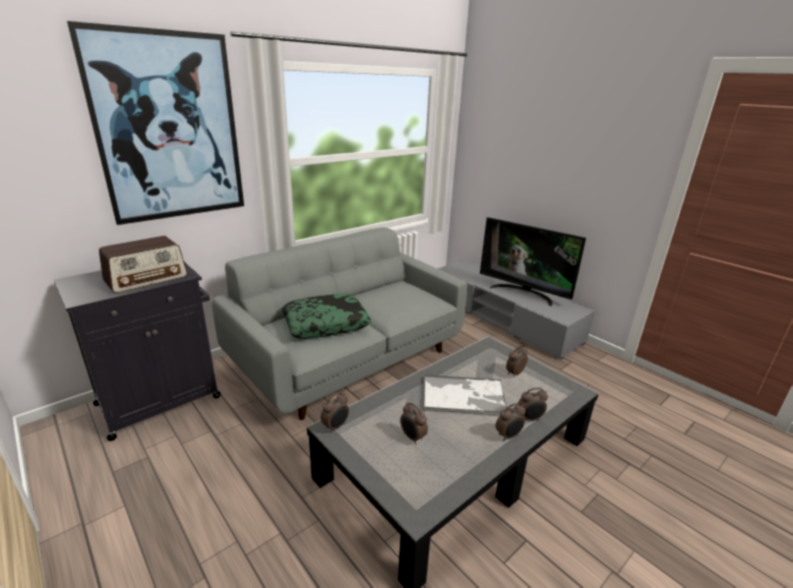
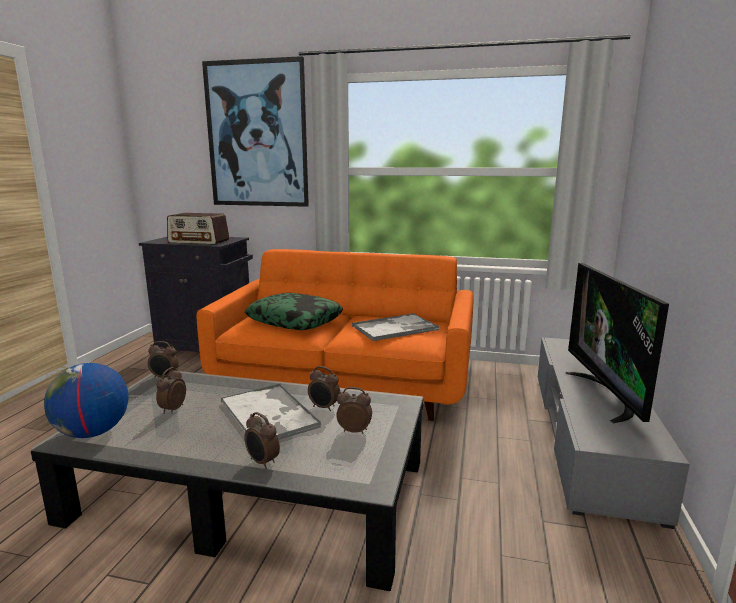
camera: 55 degrees right, 10 degrees down
(349, 358) = (346, 382): grey sofa -> orange sofa
(400, 297) = (395, 328): none -> tray
(418, 492) = (92, 433): none -> globe
(508, 436) = (215, 456): alarm clock -> alarm clock (324, 407)

